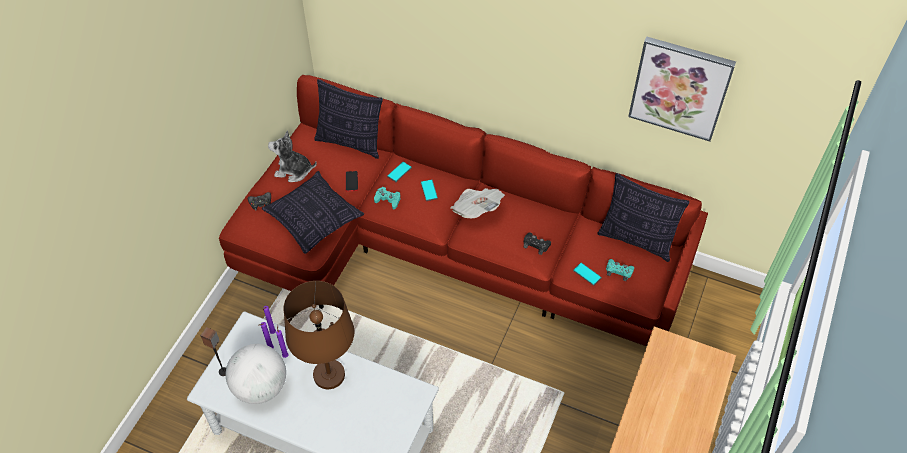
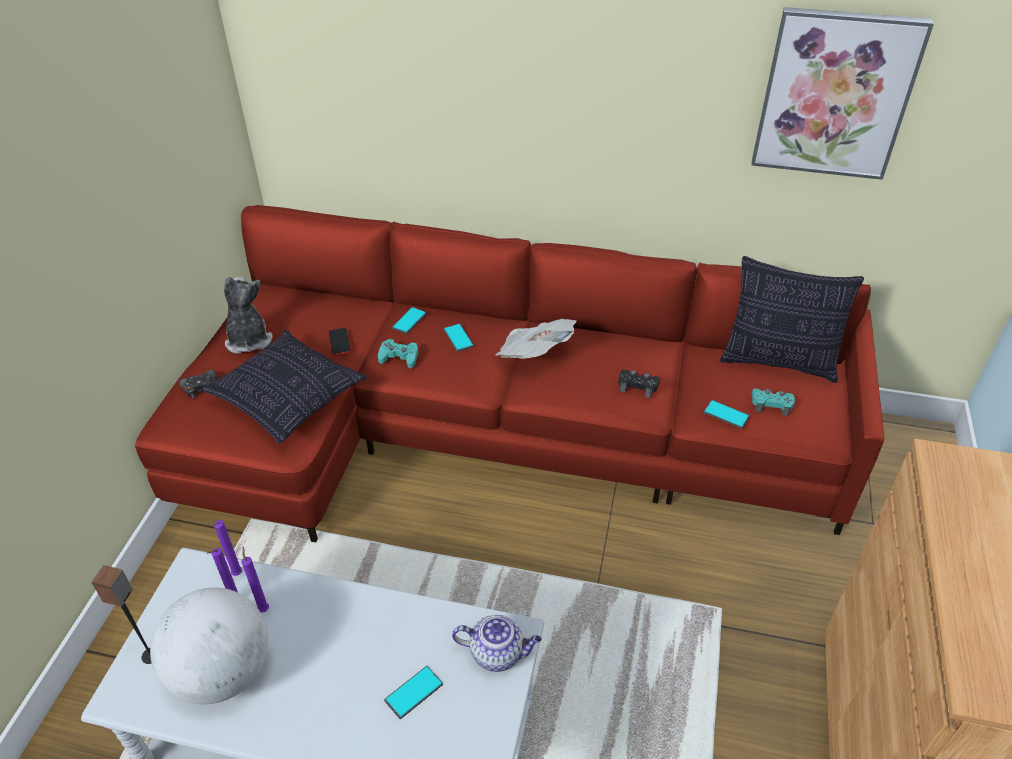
camera: 10 degrees left, 10 degrees down
(293, 171) = (248, 340): plush toy -> plush toy turned 75 degrees clockwise
(329, 375) = (347, 630): brown table lamp -> none
(350, 142) = (330, 295): pillow -> none
(359, 415) = (414, 692): none -> phone
(409, 401) = (498, 653): none -> teapot

